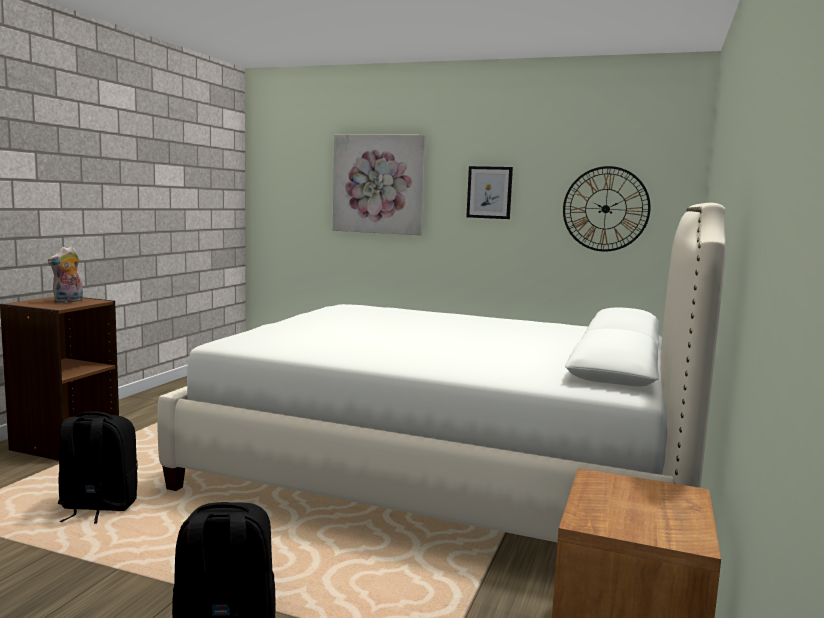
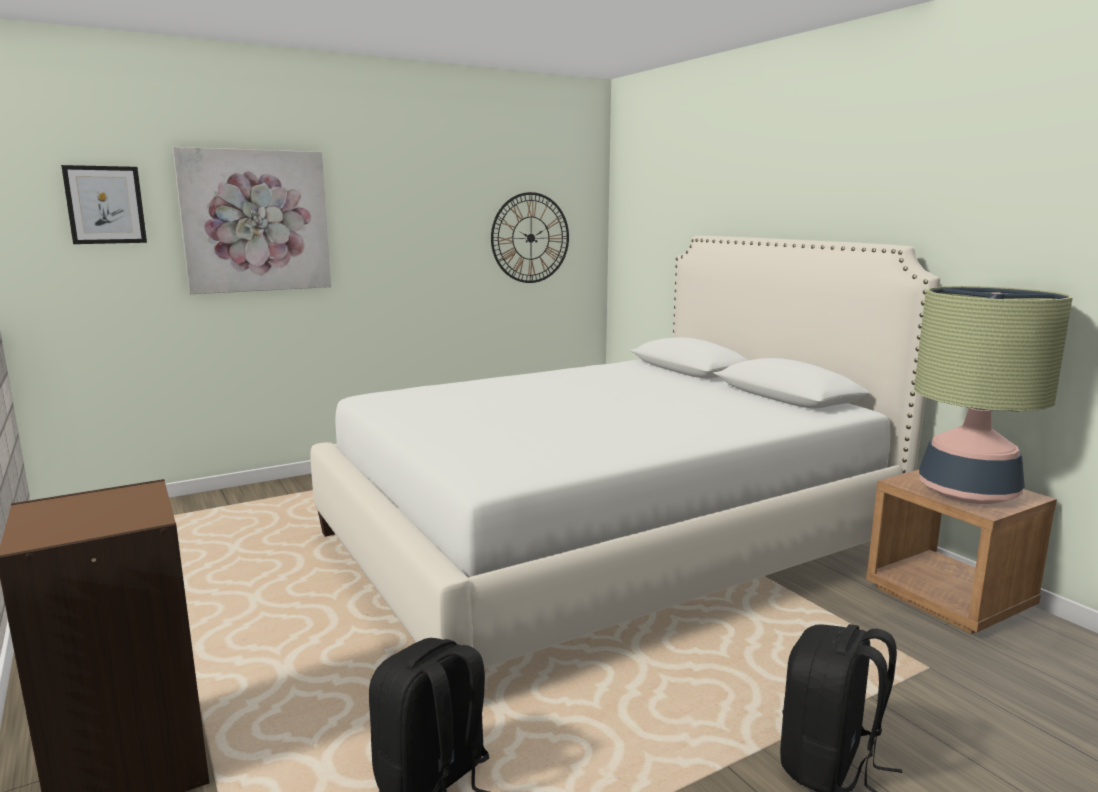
camera: 50 degrees left, 5 degrees up
(68, 301) = (102, 507): plush toy -> none
(489, 192) = (410, 226): picture -> picture (105, 205)
(631, 508) = (967, 492): none -> table lamp

